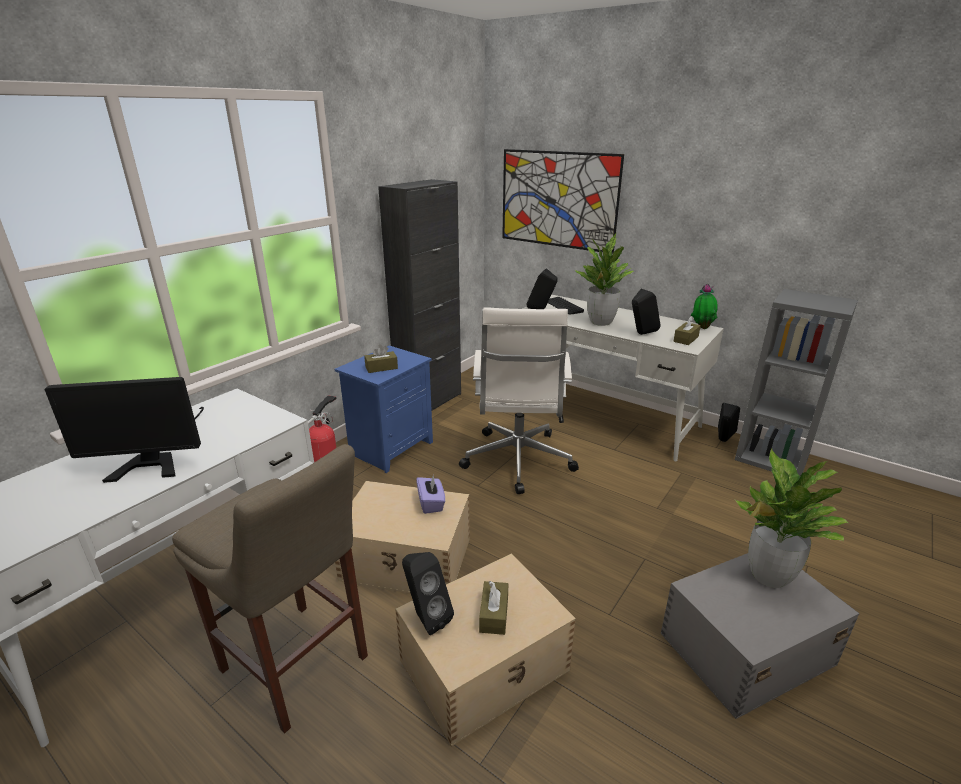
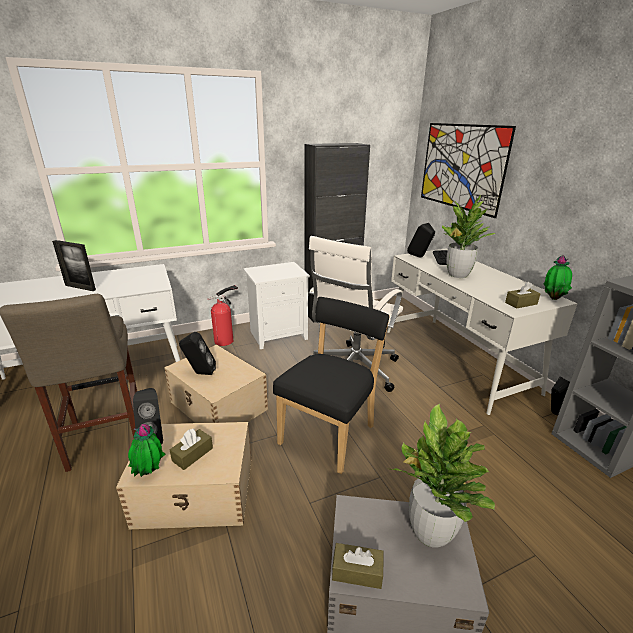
camera: 30 degrees right, 0 degrees up
(155, 457) = (80, 287): monitor -> picture frame
(381, 368) = (270, 274): brown tissue box -> brown tissue box (357, 571)
(391, 447) = (278, 334): blue nightstand -> white nightstand
(431, 503) = (236, 371): purple tissue box -> none
(471, 658) = (150, 473): none -> potted plant
(559, 536) = (330, 432): none -> black chair
(641, 334) = (482, 290): black speaker -> black speaker (200, 373)

